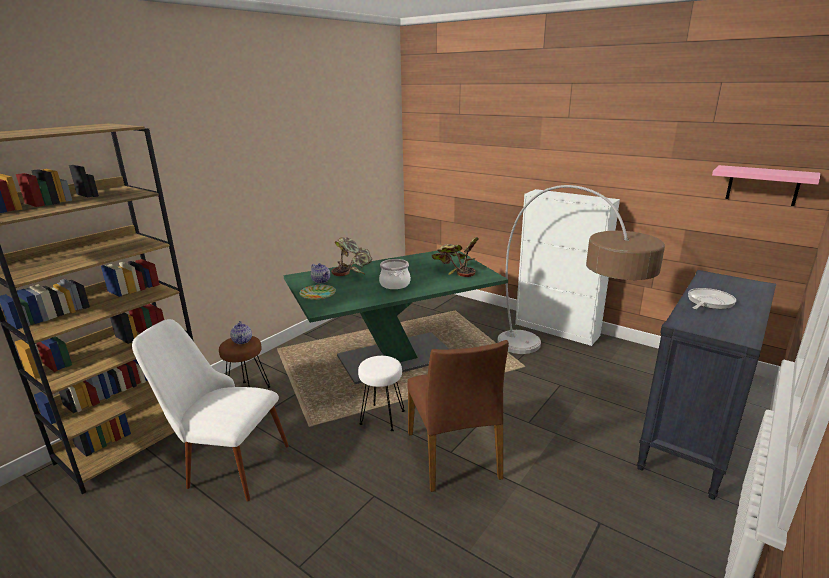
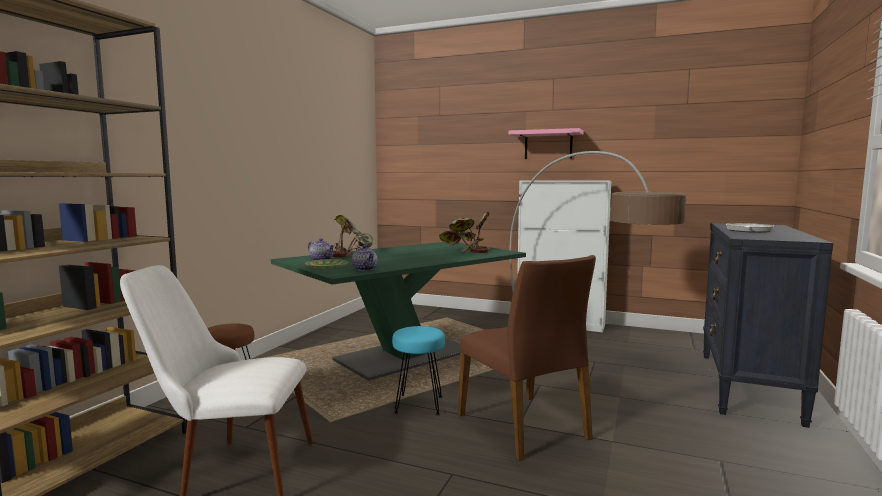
camera: 15 degrees left, 15 degrees down
(242, 341) = (230, 327): teapot -> teapot (365, 269)
(382, 418) = (419, 405): white stool -> turquoise stool
(395, 284) = (410, 258): cooking pot -> none
(762, 185) = (739, 154): pink shelf -> pink shelf (548, 145)

